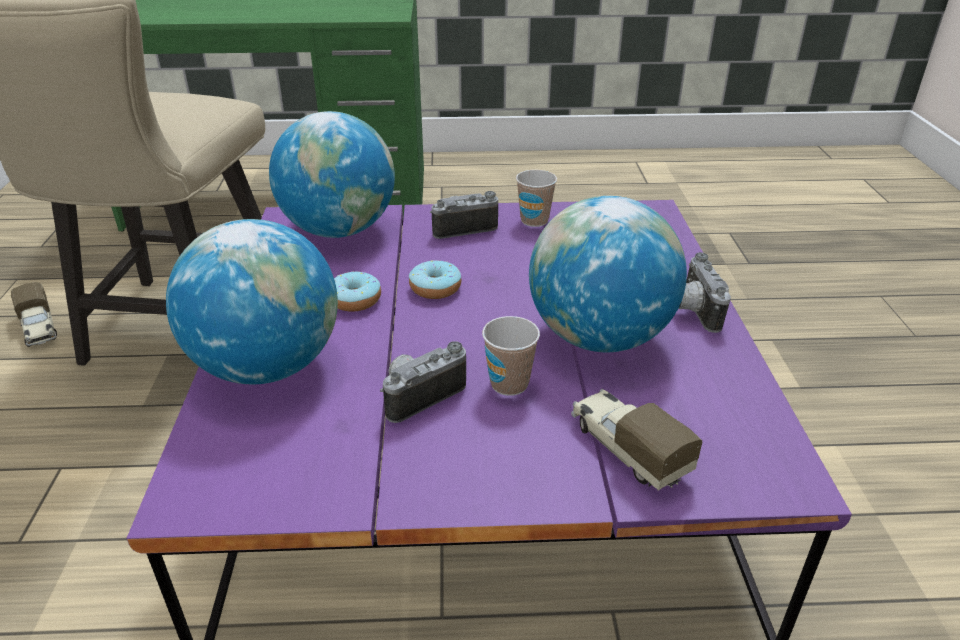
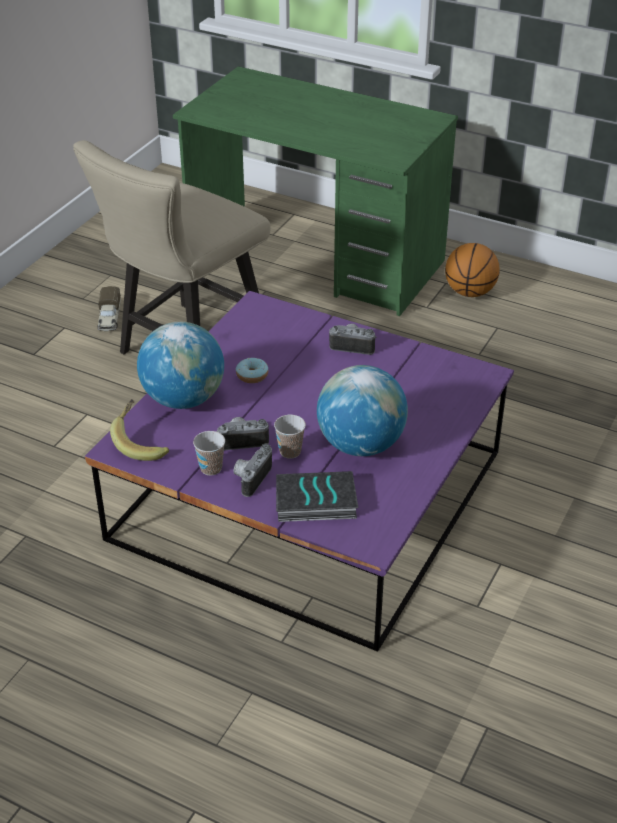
camera: 30 degrees right, 5 degrees up
(238, 465) = (142, 443): none -> banana
(339, 230) = (278, 323): globe -> none
(435, 288) = (300, 383): donut -> none
(472, 188) = (469, 292): none -> basketball
(534, 220) = (402, 355): cup -> cup (211, 468)
(626, 449) = (314, 503): toy truck -> book
(692, 310) = (430, 449): camera -> camera (251, 478)

